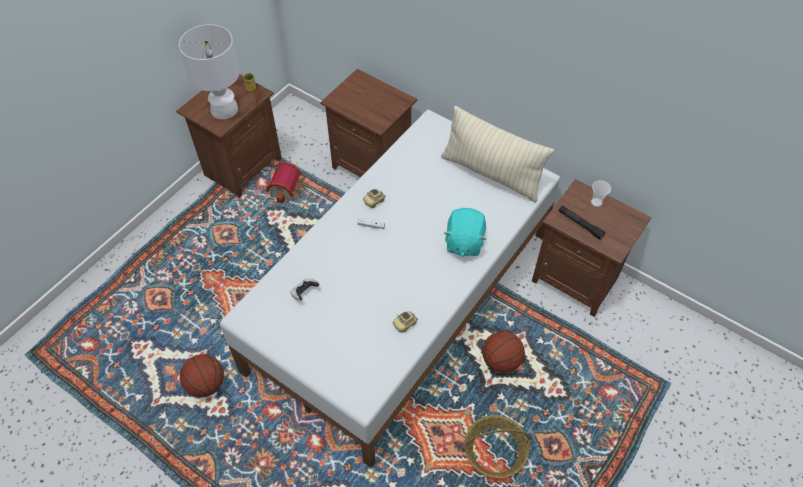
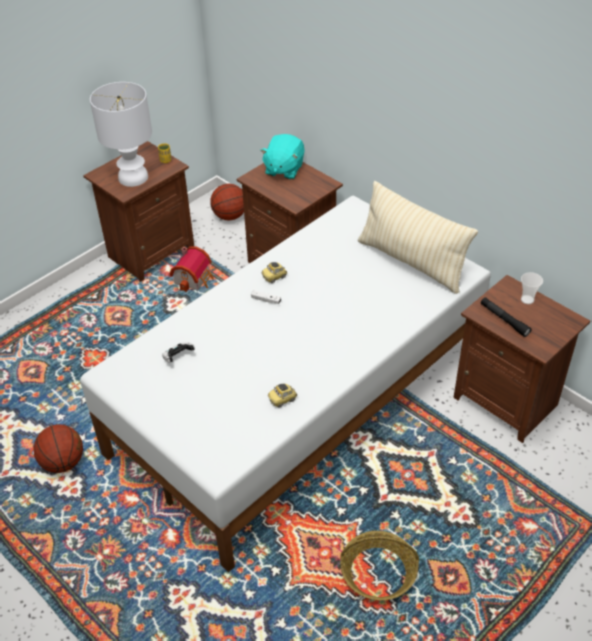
camera: 10 degrees right, 10 degrees down
(464, 242) = (366, 325): turquoise plush toy -> turquoise plush toy (283, 169)
(501, 361) = (402, 477): basketball -> basketball (230, 216)

